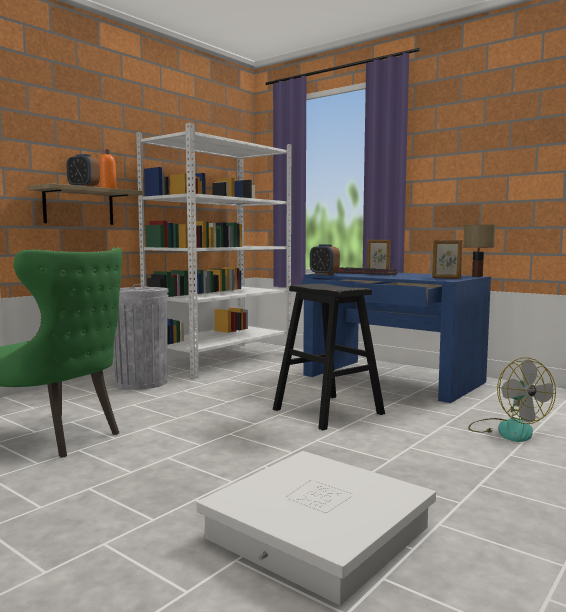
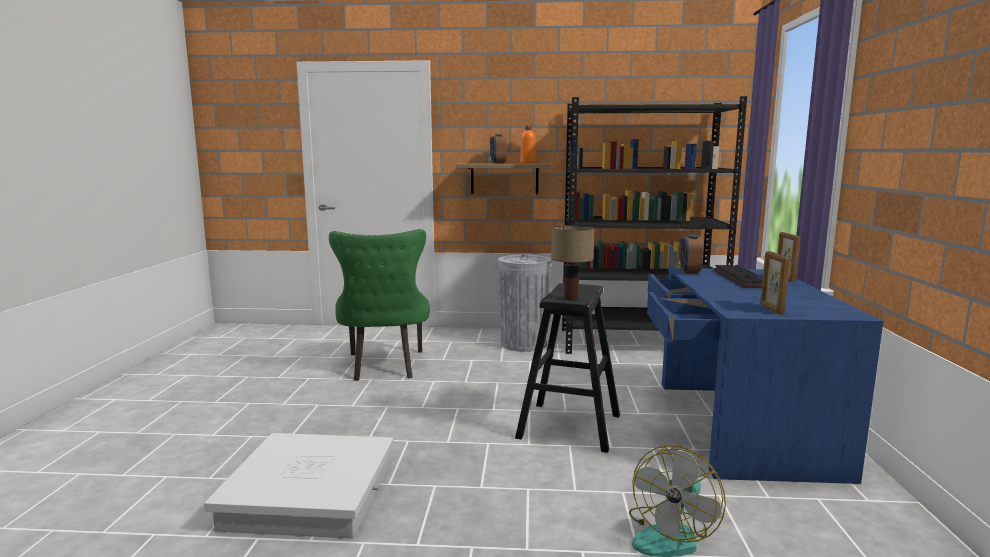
camera: 55 degrees right, 5 degrees up
(221, 360) = (638, 342): white bookcase -> black bookcase
(477, 276) = (857, 316): table lamp -> table lamp (571, 298)

